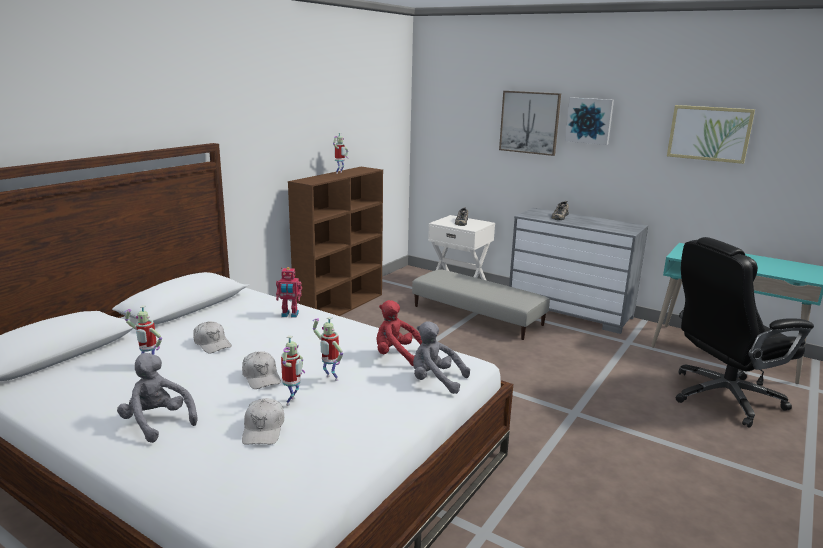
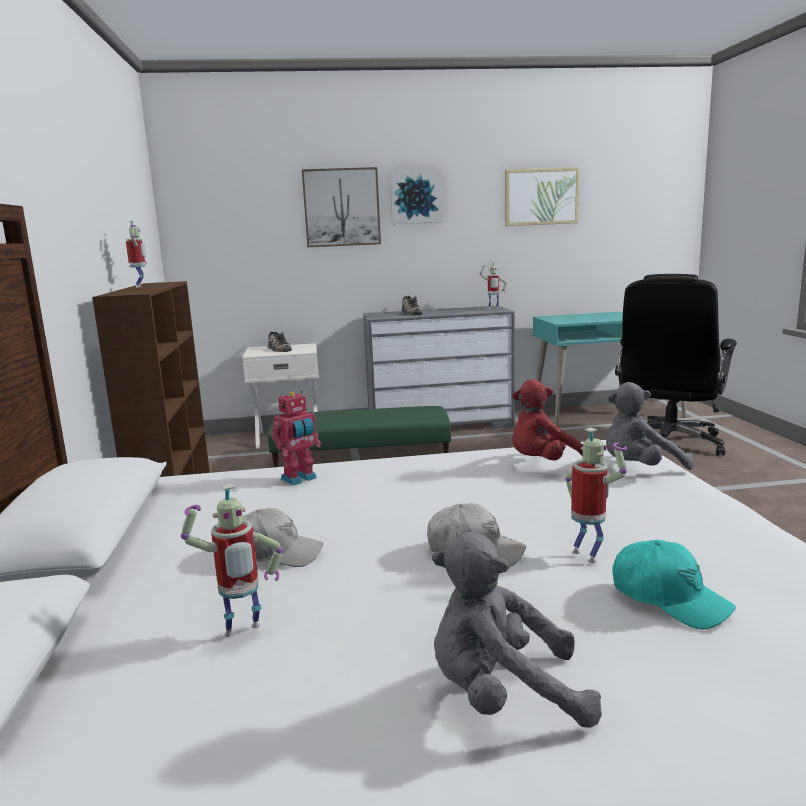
camera: 40 degrees left, 5 degrees down
(263, 429) = (669, 598): white cap -> turquoise cap
(330, 379) = (548, 514): toy robot -> toy robot (493, 308)
(477, 315) = (361, 455): grey ottoman -> green ottoman

